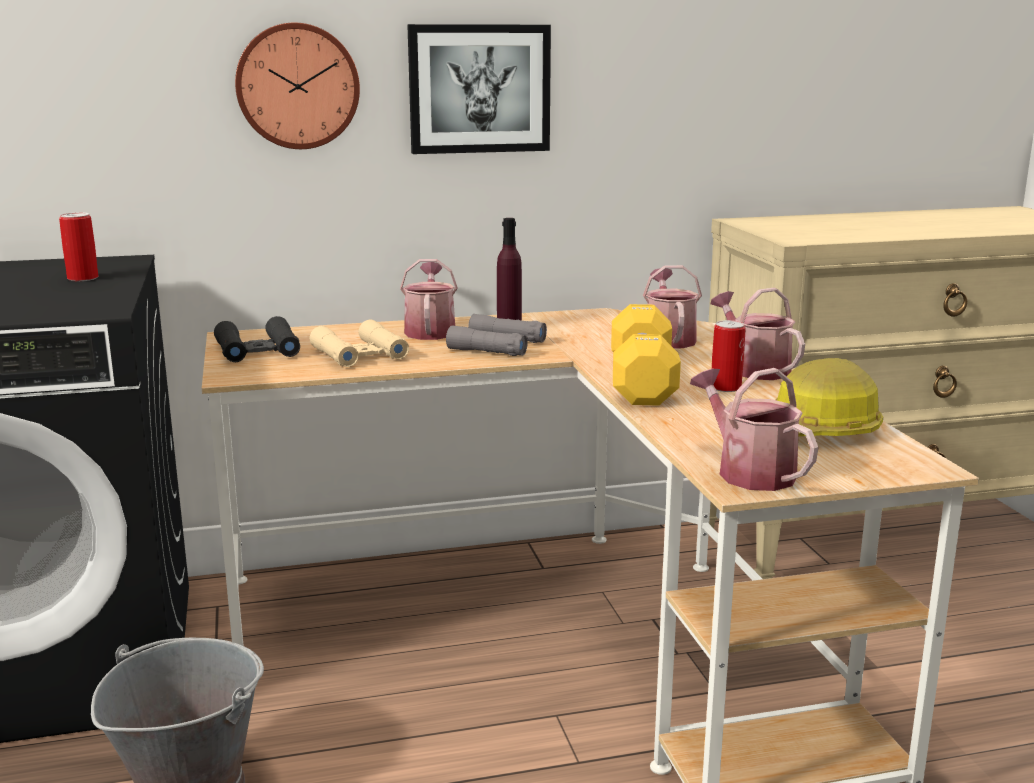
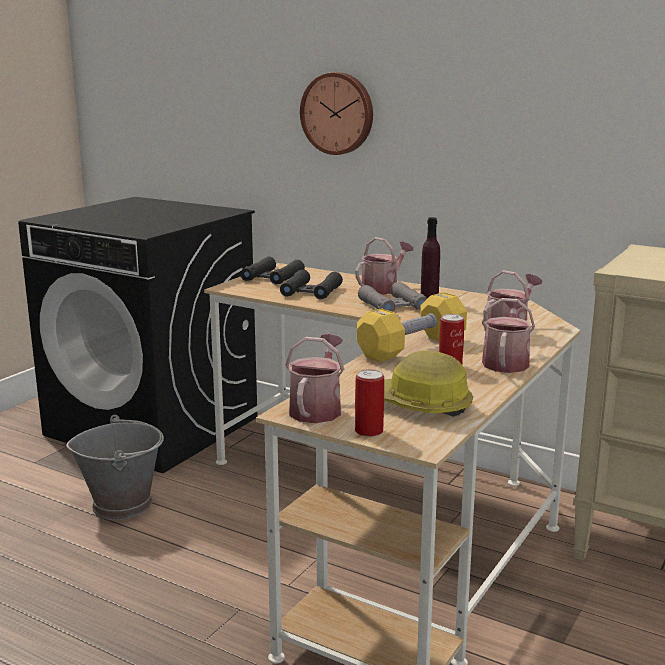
camera: 45 degrees right, 0 degrees up
(83, 278) = (187, 217): can -> can (369, 431)
(359, 354) = (311, 292): beige binoculars -> black binoculars
(479, 89) = (451, 122): picture -> none

